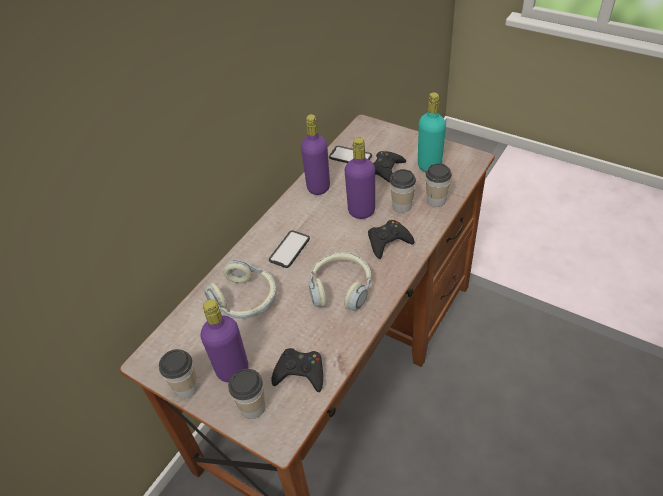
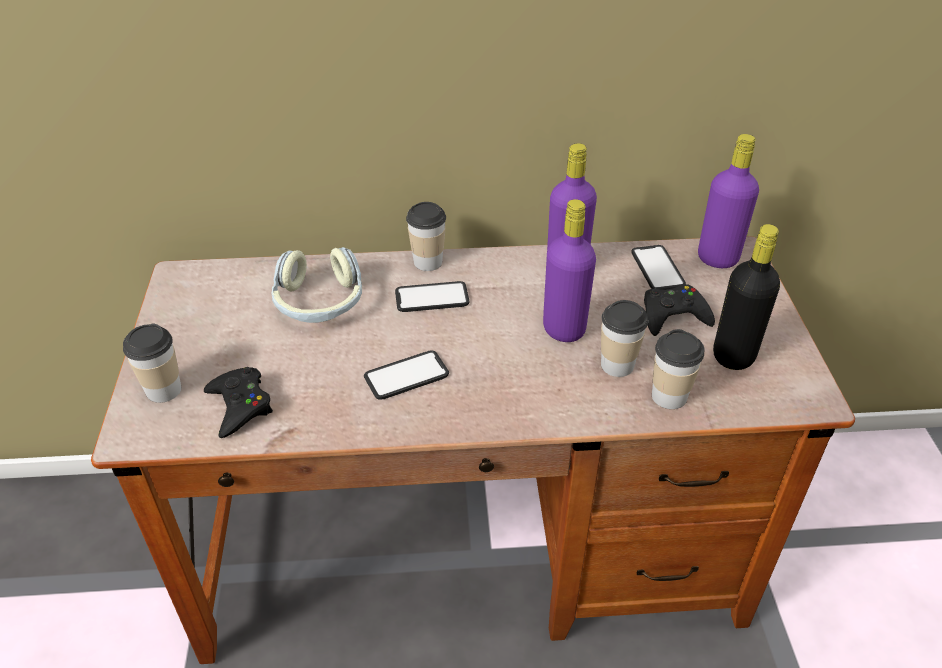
camera: 50 degrees right, 5 degrees down
(186, 387) = (161, 322): cup -> cup (428, 262)
(233, 370) = (207, 346): purple bottle -> purple bottle (717, 258)
(340, 288) = (406, 376): headphones -> phone
(388, 242) = (533, 383): black game controller -> none
(429, 166) = (733, 356): turquoise bottle -> black bottle

